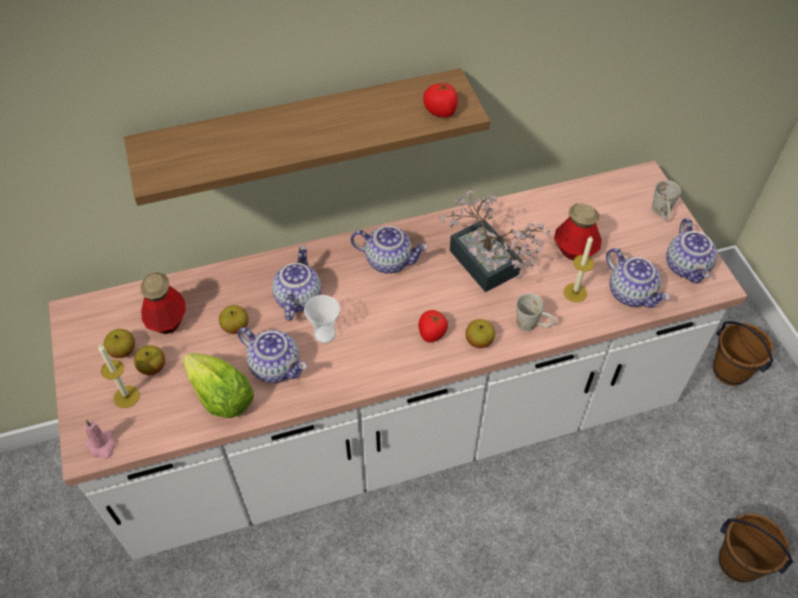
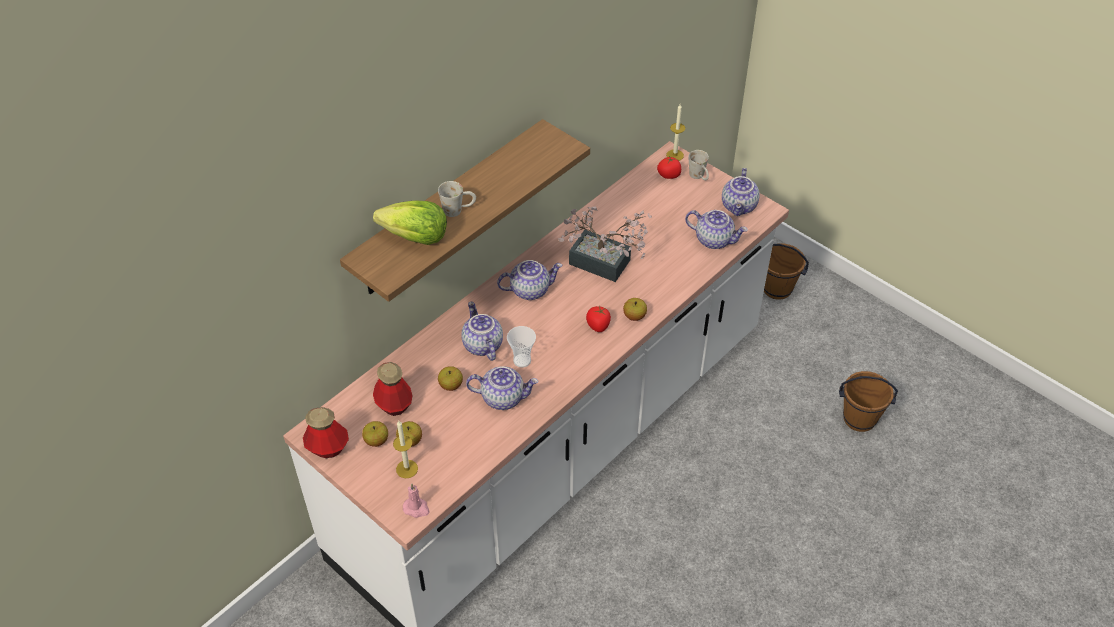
camera: 30 degrees left, 5 degrees down
(221, 398) = (480, 436): lettuce -> lettuce (415, 237)
(441, 111) = (553, 154): tomato -> tomato (669, 175)
(533, 325) = (663, 289): white mug -> white mug (458, 210)
(574, 251) = (657, 227): bottle -> bottle (328, 448)
(575, 292) = (677, 255): candle -> candle (675, 155)
(687, 267) = (739, 206): teapot -> teapot turned 45 degrees clockwise

